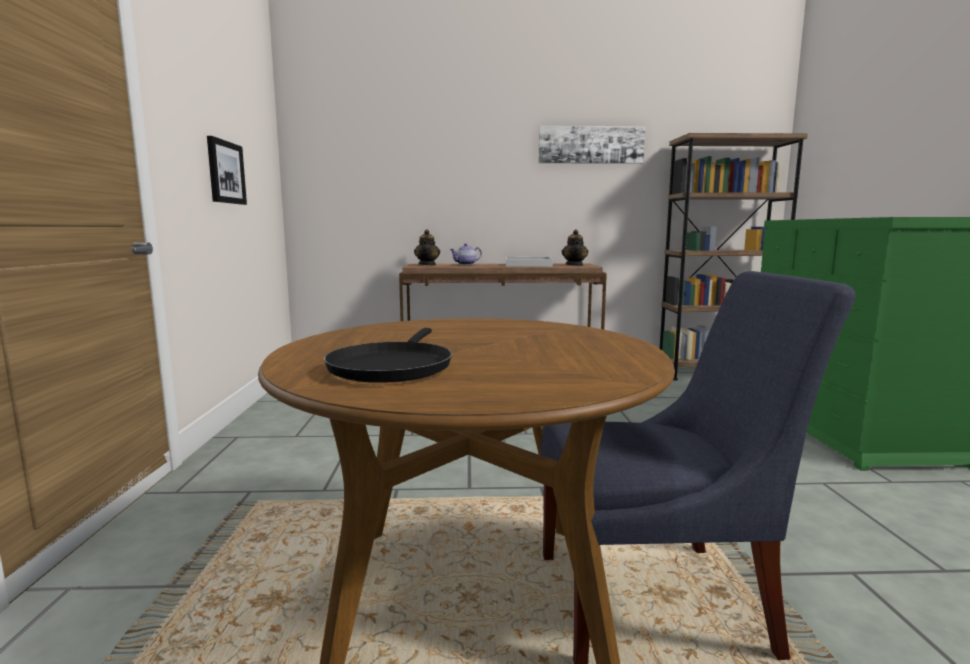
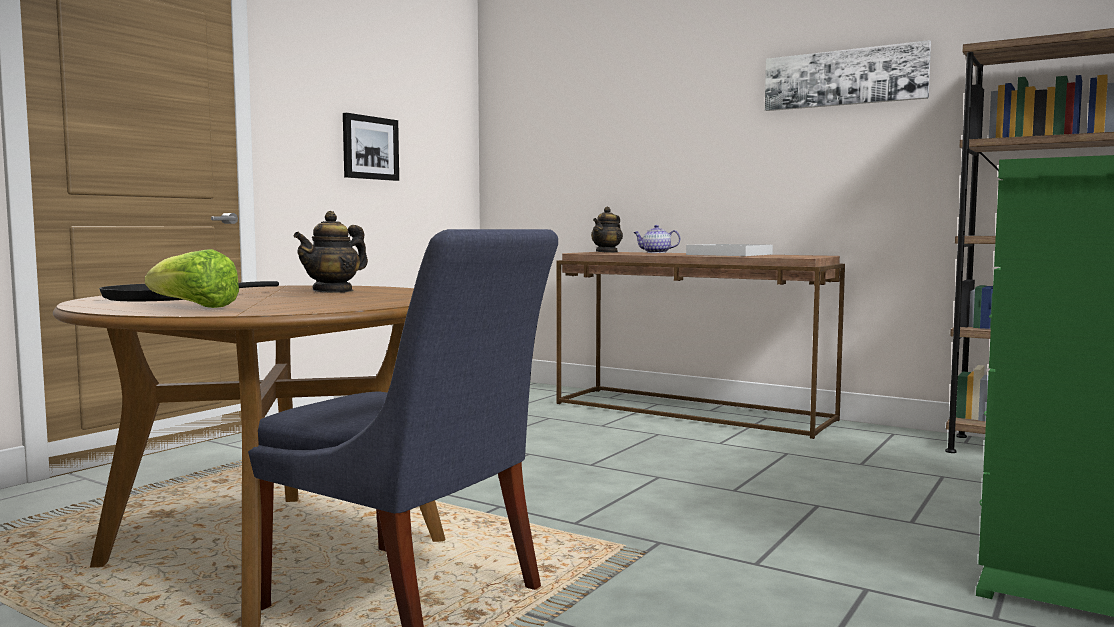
camera: 35 degrees right, 5 degrees down
(523, 379) = (194, 307): none -> lettuce
(574, 265) = (789, 256): teapot -> teapot (333, 291)

